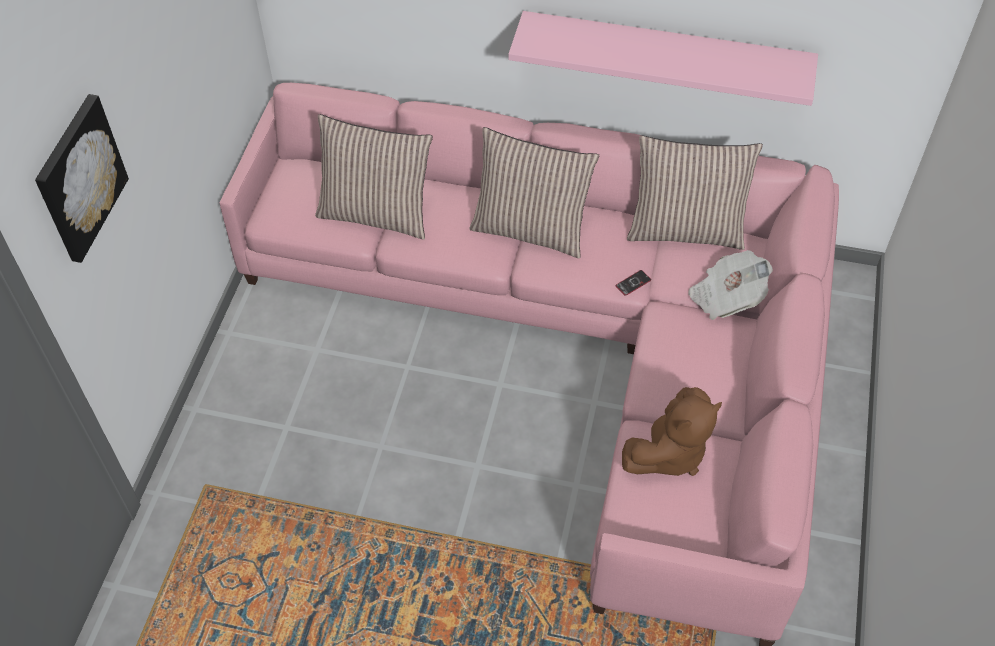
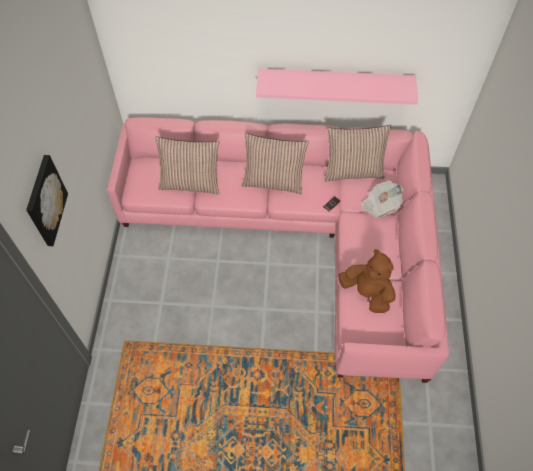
camera: 10 degrees left, 5 degrees up
(669, 453) = (367, 293): brown plush toy -> brown plush toy turned 90 degrees counterclockwise

